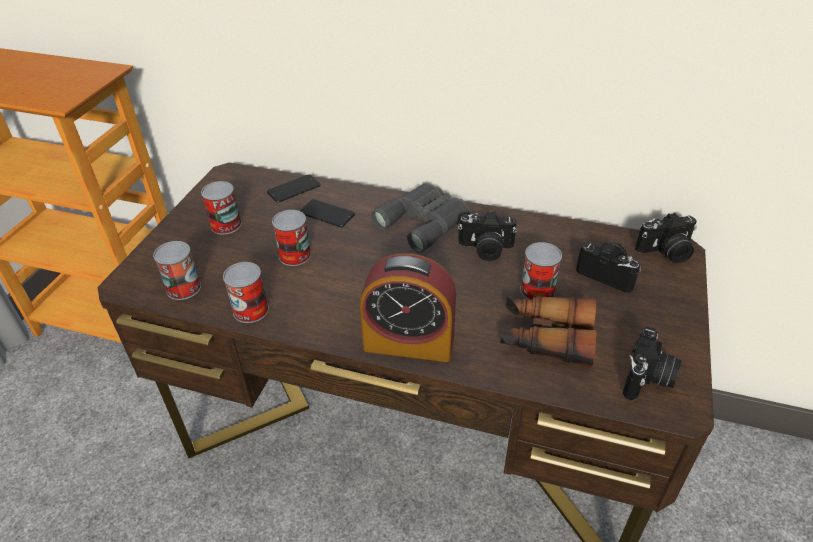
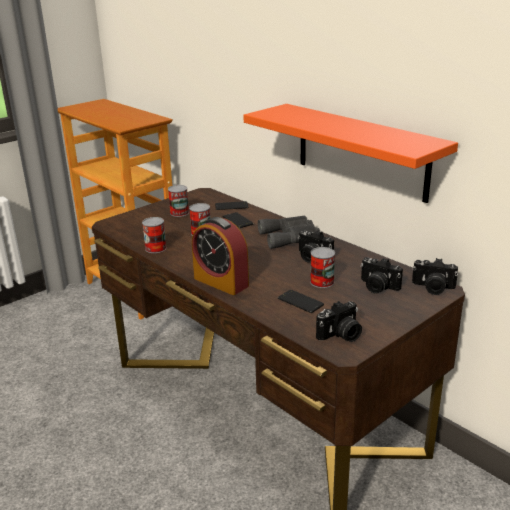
camera: 30 degrees right, 15 degrees down
(183, 288) = (133, 232): can -> none
(523, 81) = (361, 151): none -> orange shelf
(545, 338) = (300, 302): binoculars -> phone
(608, 274) = (377, 287): camera -> camera turned 150 degrees clockwise

